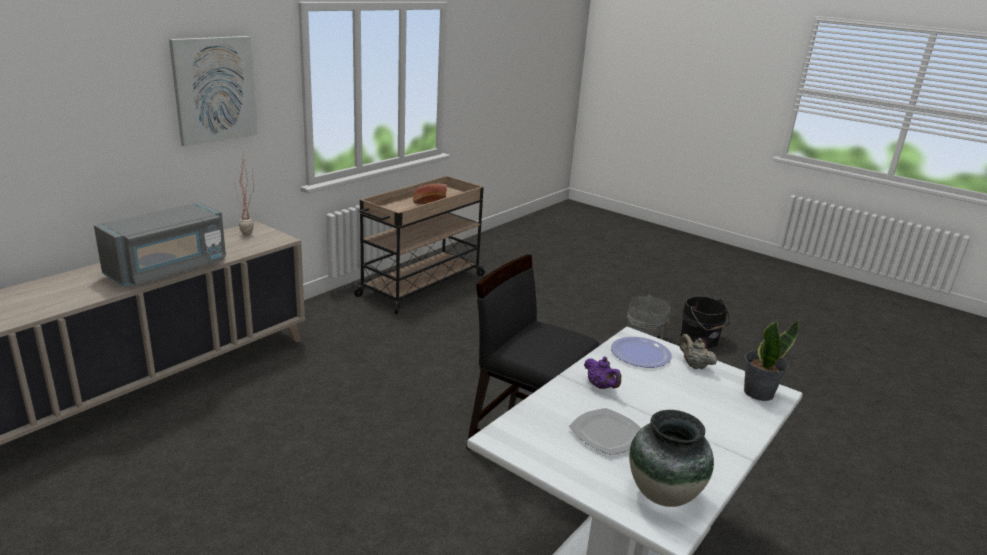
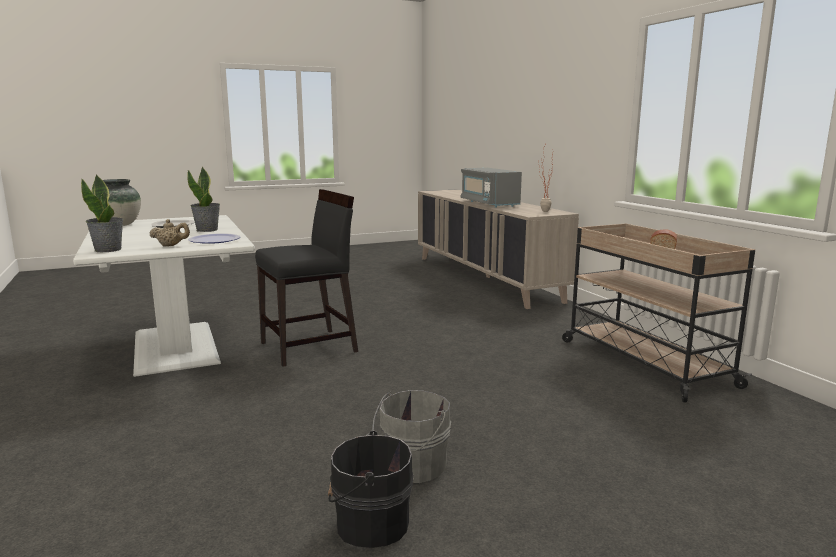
camera: 120 degrees right, 10 degrees down
(214, 89) = (573, 99): picture -> none
(600, 386) = (207, 230): purple teapot -> potted plant

